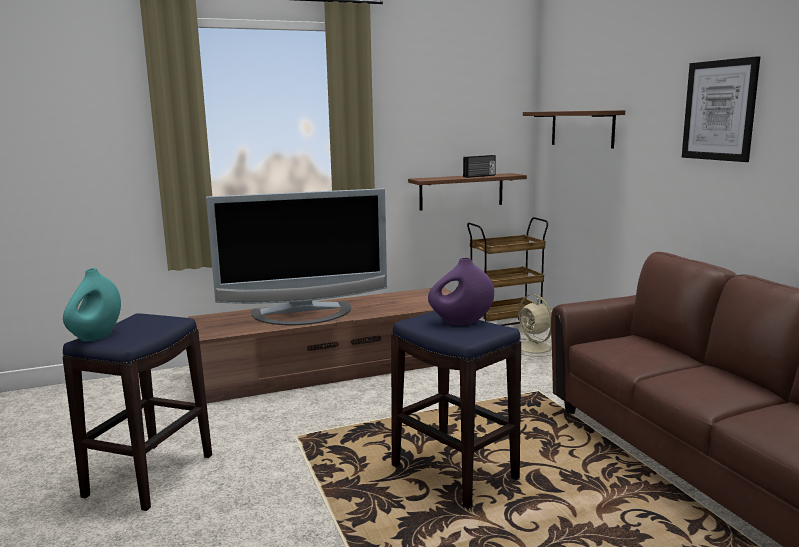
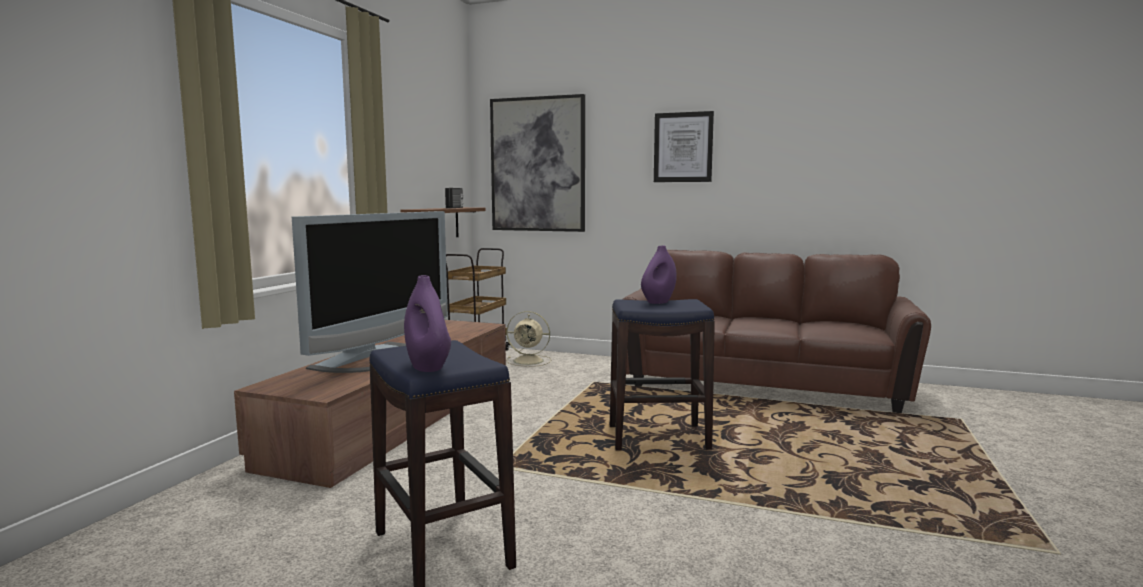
camera: 50 degrees left, 5 degrees down
(96, 337) = (428, 367): turquoise vase -> purple vase
(582, 128) = (538, 164): brown shelf -> picture

